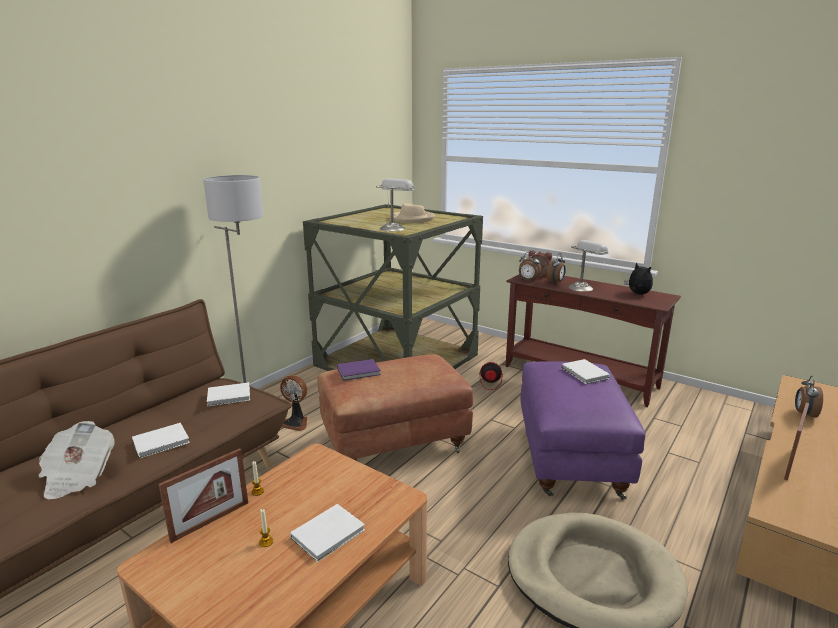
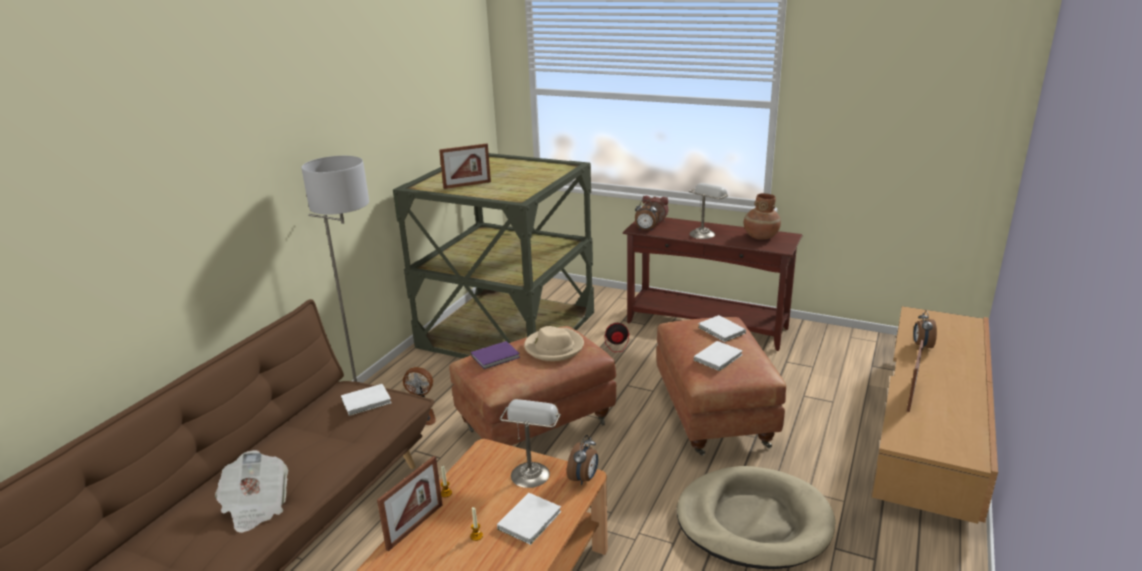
camera: 10 degrees left, 5 degrees up
(163, 442) = (323, 460): white book -> white book (719, 357)
(367, 223) = (467, 185): none -> picture frame
(394, 227) = (501, 190): white table lamp -> white table lamp (531, 469)
(412, 219) = (514, 174): beige hat -> beige hat (554, 347)
(555, 282) = (675, 230): alarm clock -> alarm clock (584, 478)
(569, 459) = (712, 416): purple ottoman -> brown ottoman
(637, 294) = (760, 236): plush toy -> brown vase

